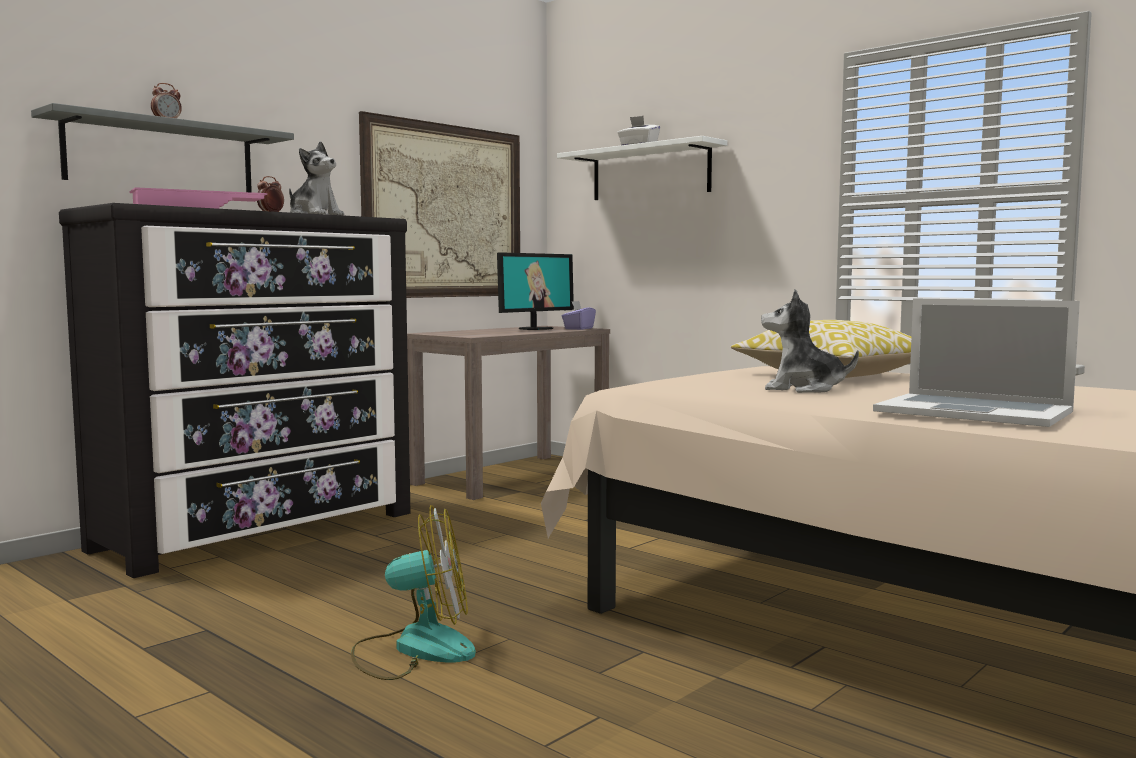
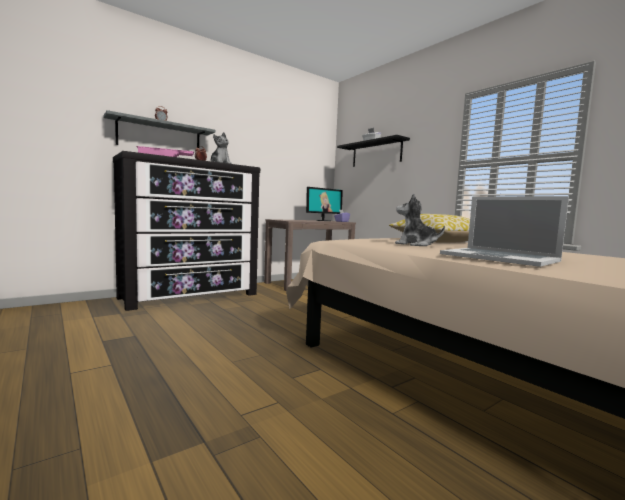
camera: 10 degrees right, 0 degrees up
(415, 649) = (214, 355): fan -> none
(445, 211) = (287, 169): picture -> none
(650, 172) = (376, 153): white shelf -> black shelf

